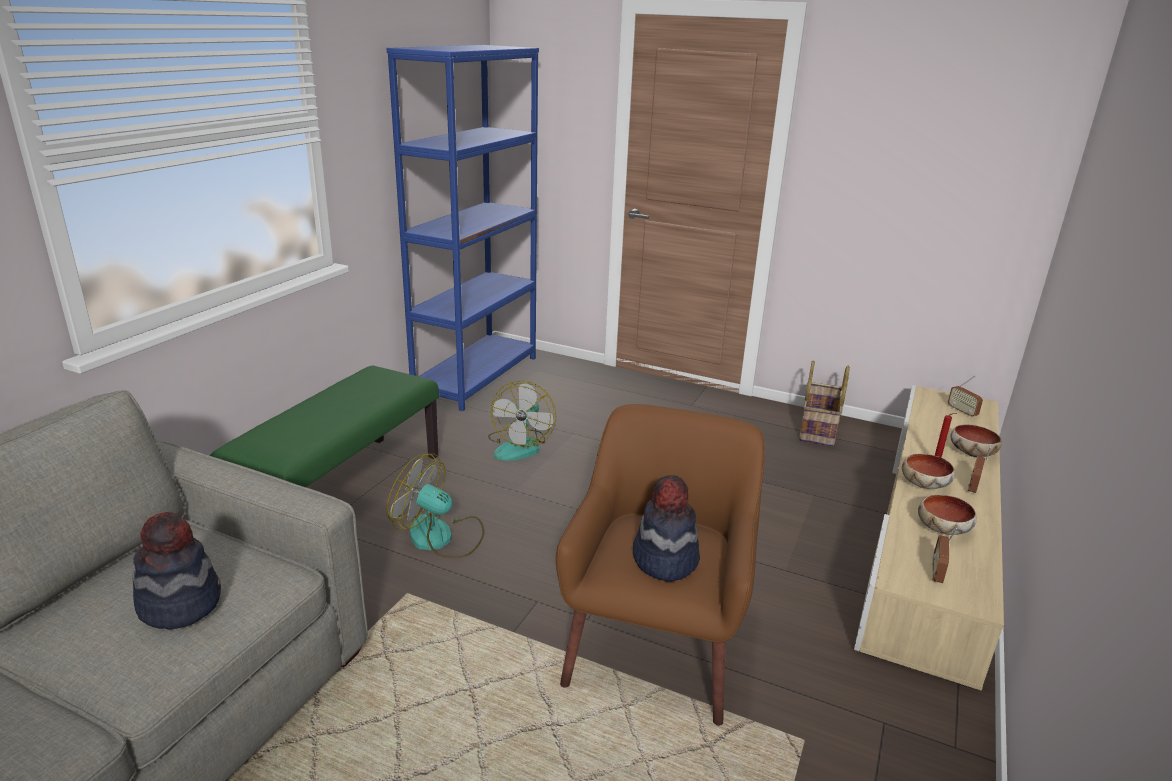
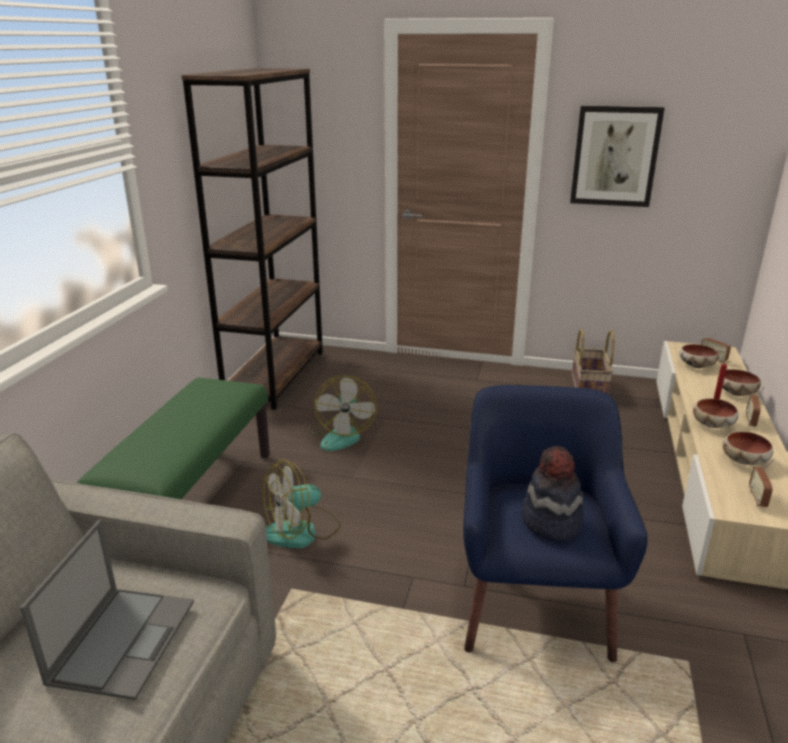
camera: 10 degrees left, 0 degrees up
(180, 603) = (124, 639): hat -> laptop
(441, 537) = (302, 531): fan -> fan turned 45 degrees counterclockwise
(477, 376) = (276, 376): blue bookcase -> brown bookcase
(655, 648) = (533, 602): brown armchair -> blue armchair
(868, 165) = (615, 156): none -> picture
(937, 417) = (696, 366): none -> bowl

